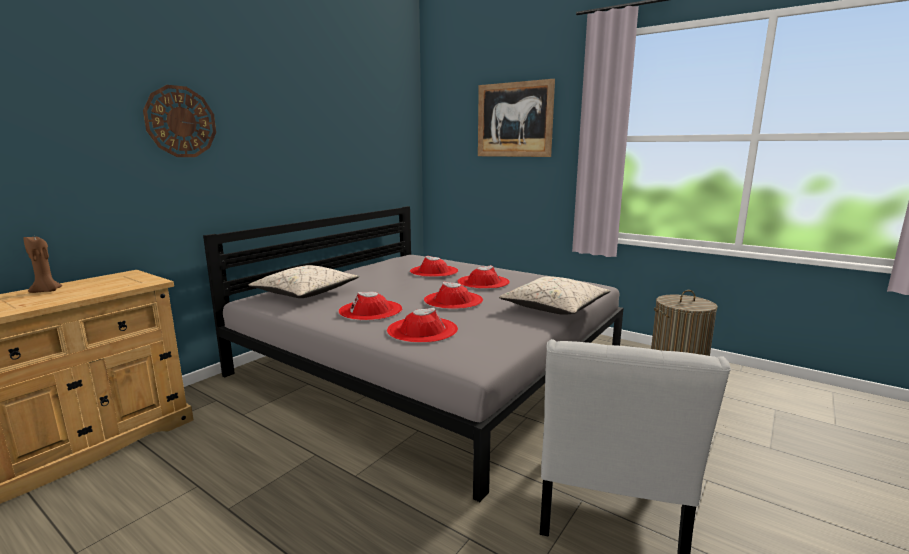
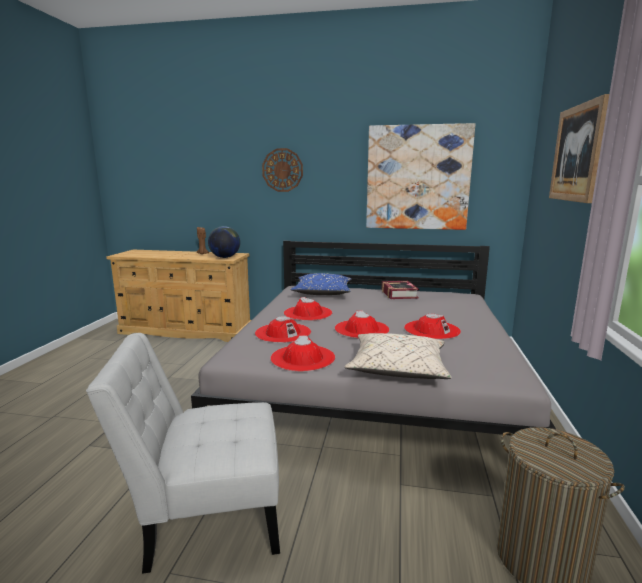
camera: 65 degrees right, 0 degrees up
(130, 282) = (225, 257): none -> globe
(305, 293) = (322, 293): beige pillow -> blue pillow
(346, 138) = (417, 178): none -> picture
(370, 270) = (398, 294): none -> book
(434, 271) = (429, 309): red hat -> red hat (302, 358)

